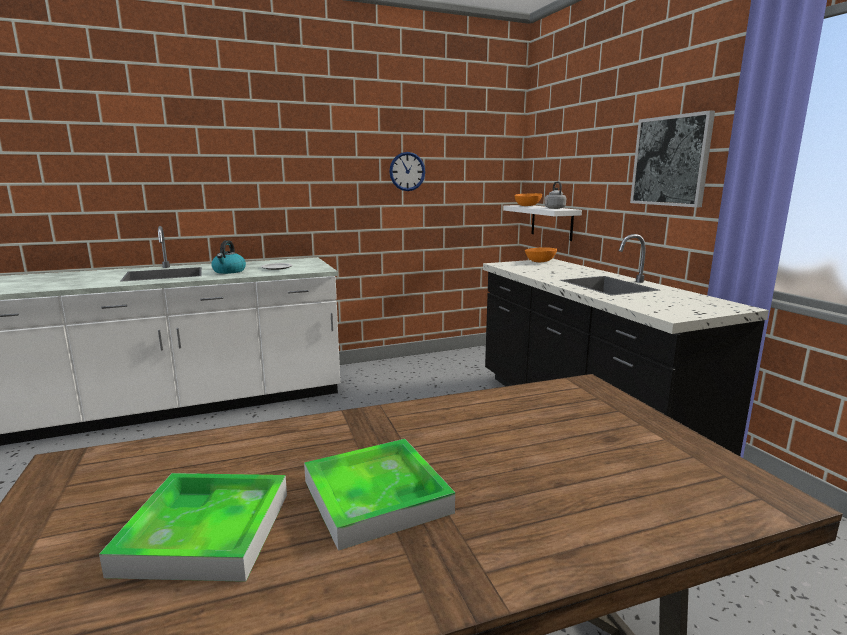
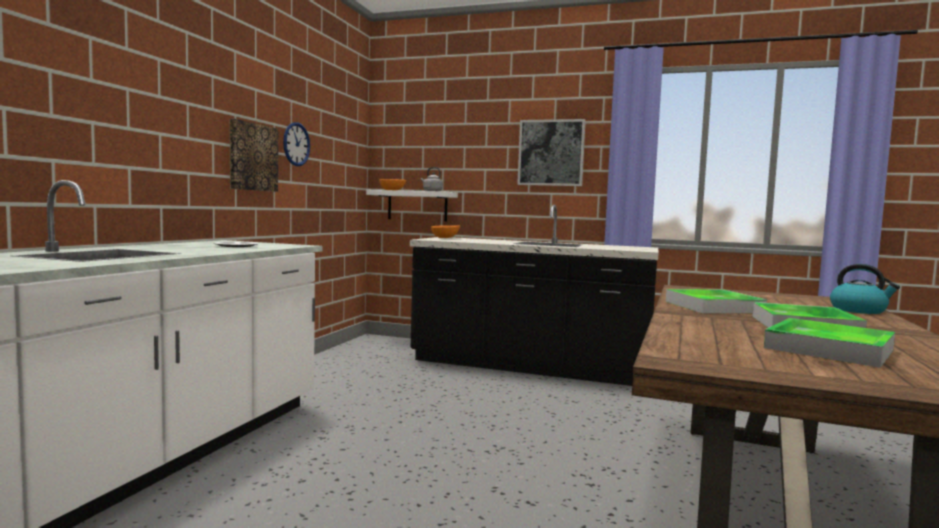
camera: 50 degrees left, 10 degrees down
(229, 271) = (194, 249): kettle -> kettle (859, 310)
(351, 189) = (252, 157): none -> picture
(441, 426) = (713, 307): none -> tray

